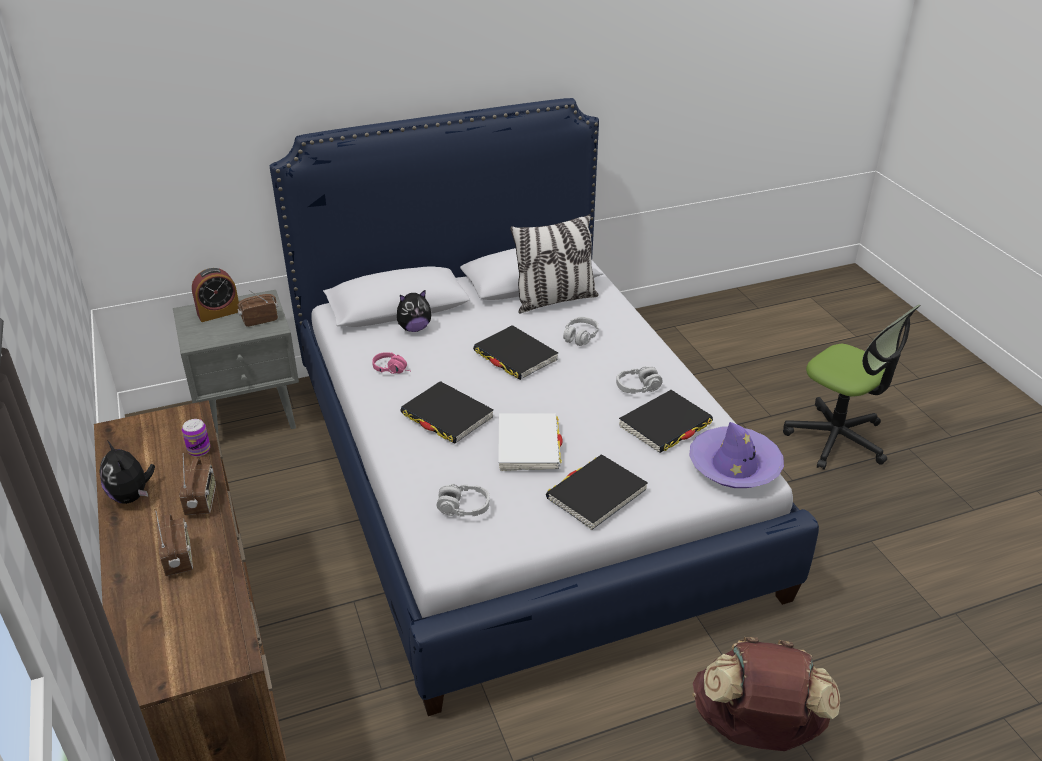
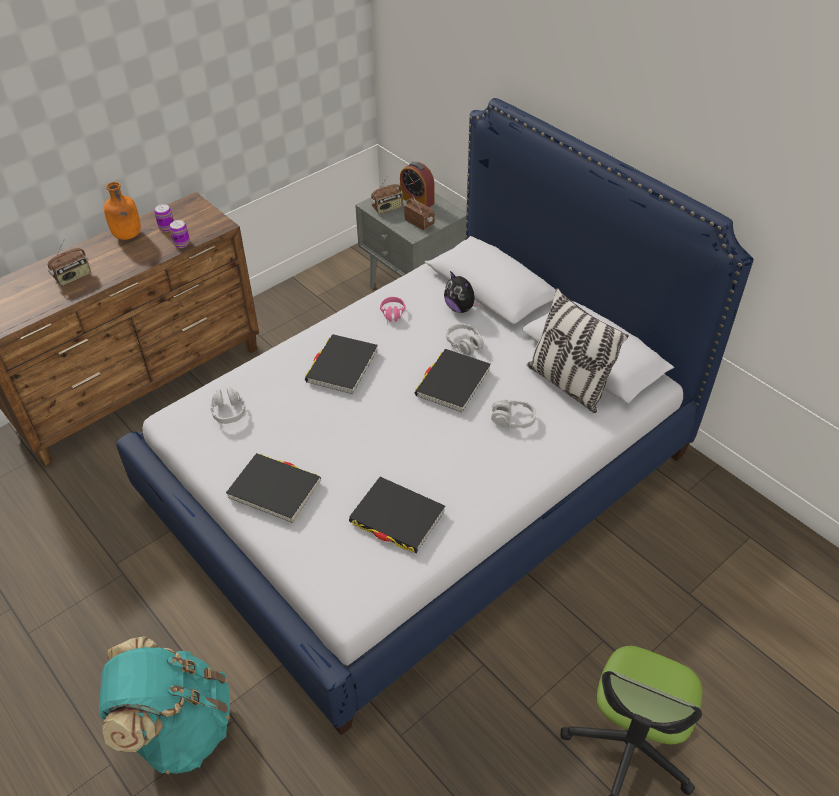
camera: 70 degrees right, 10 degrees up
(132, 496) = (127, 235): plush toy -> orange bottle
(149, 458) = (166, 227): none -> can
(202, 501) = (129, 265): radio -> radio (387, 208)
(528, 445) = (321, 427): white book -> none
(638, 387) = (449, 483): grey headphones -> grey headphones (464, 344)
(734, 465) = (355, 586): purple hat -> none
(756, 729) = (178, 727): brown backpack -> turquoise backpack

